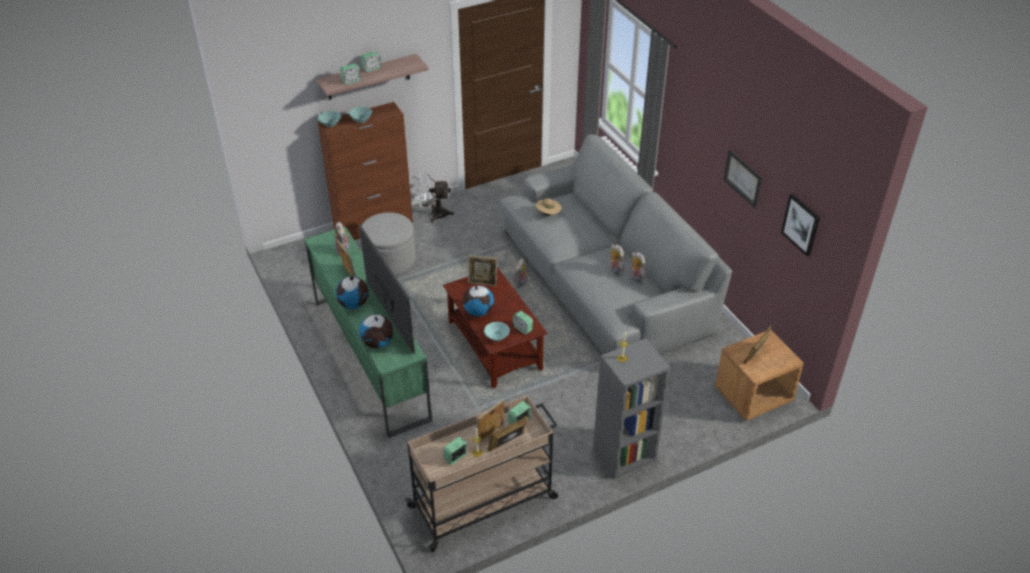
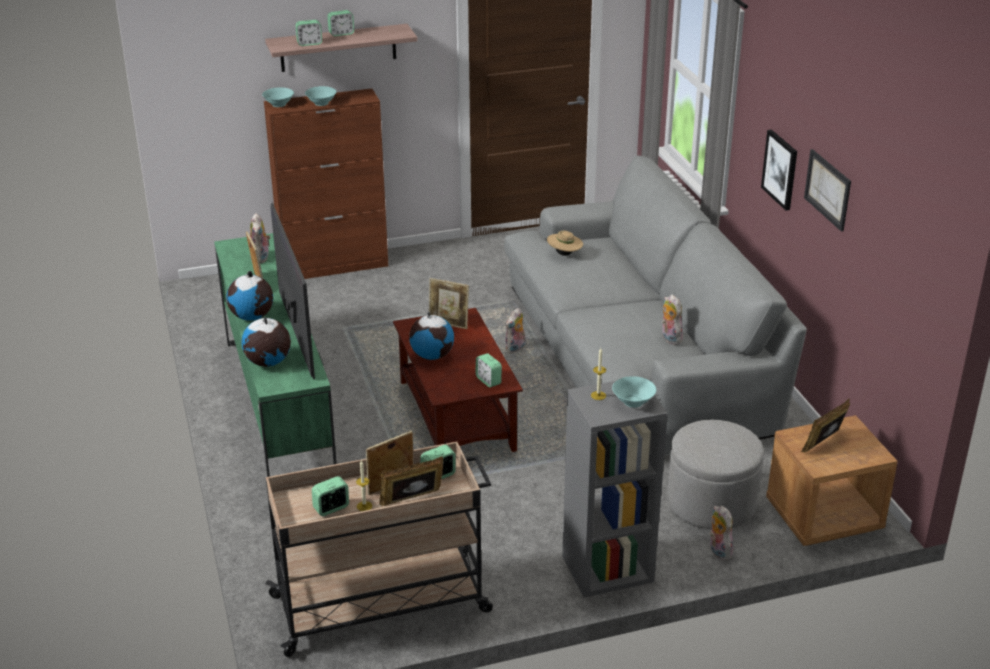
camera: 10 degrees right, 10 degrees down
(390, 260) = (343, 305): grey ottoman -> grey ottoman (711, 503)
(434, 214) = (420, 260): white fan -> none
(496, 337) = (448, 387): turquoise bowl -> turquoise bowl (632, 402)
(615, 271) = (641, 326): plush toy -> plush toy (718, 551)
(801, 224) = (899, 242): picture -> picture (780, 169)

